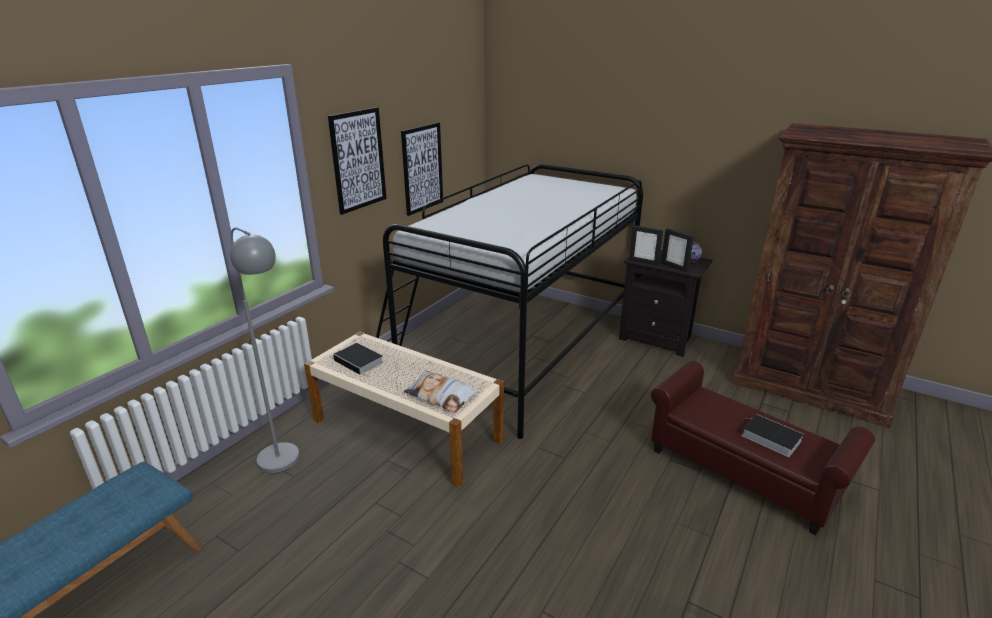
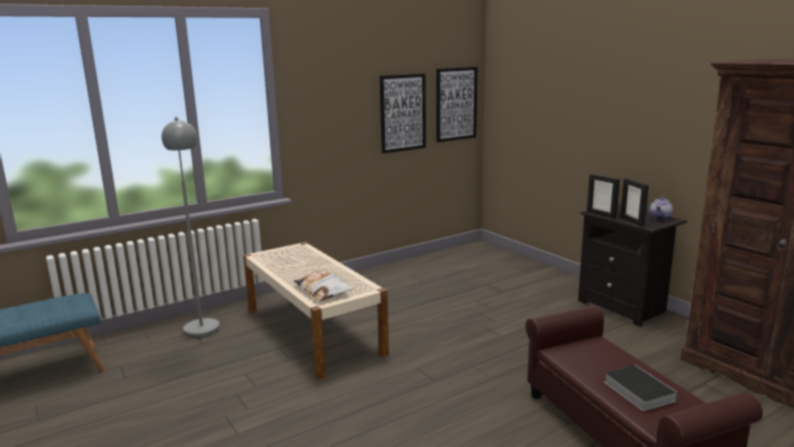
camera: 25 degrees right, 10 degrees down
(358, 160) = (330, 94): picture -> picture (456, 104)
(360, 362) = (284, 259): book -> none
(520, 352) = (465, 294): black bed -> none

